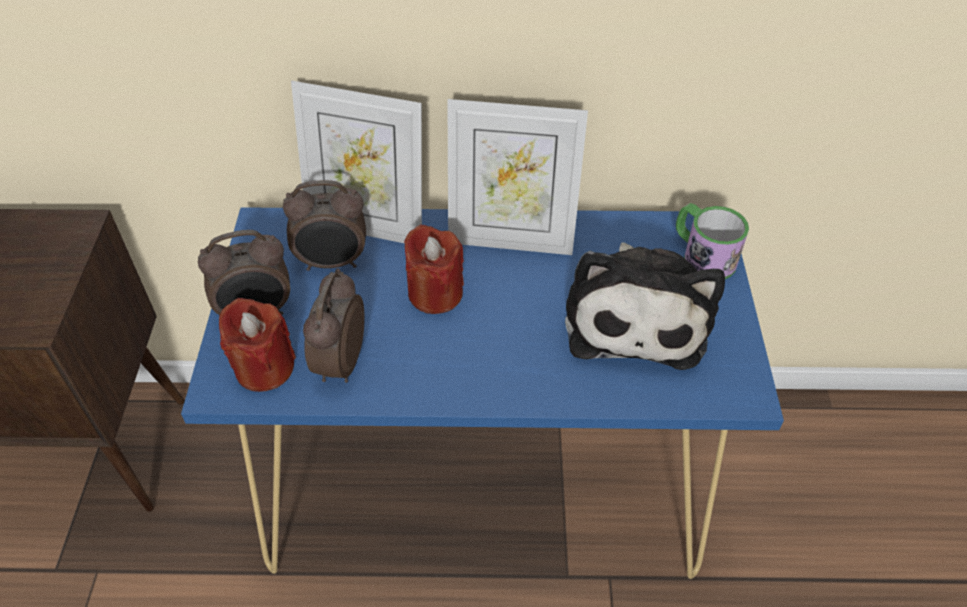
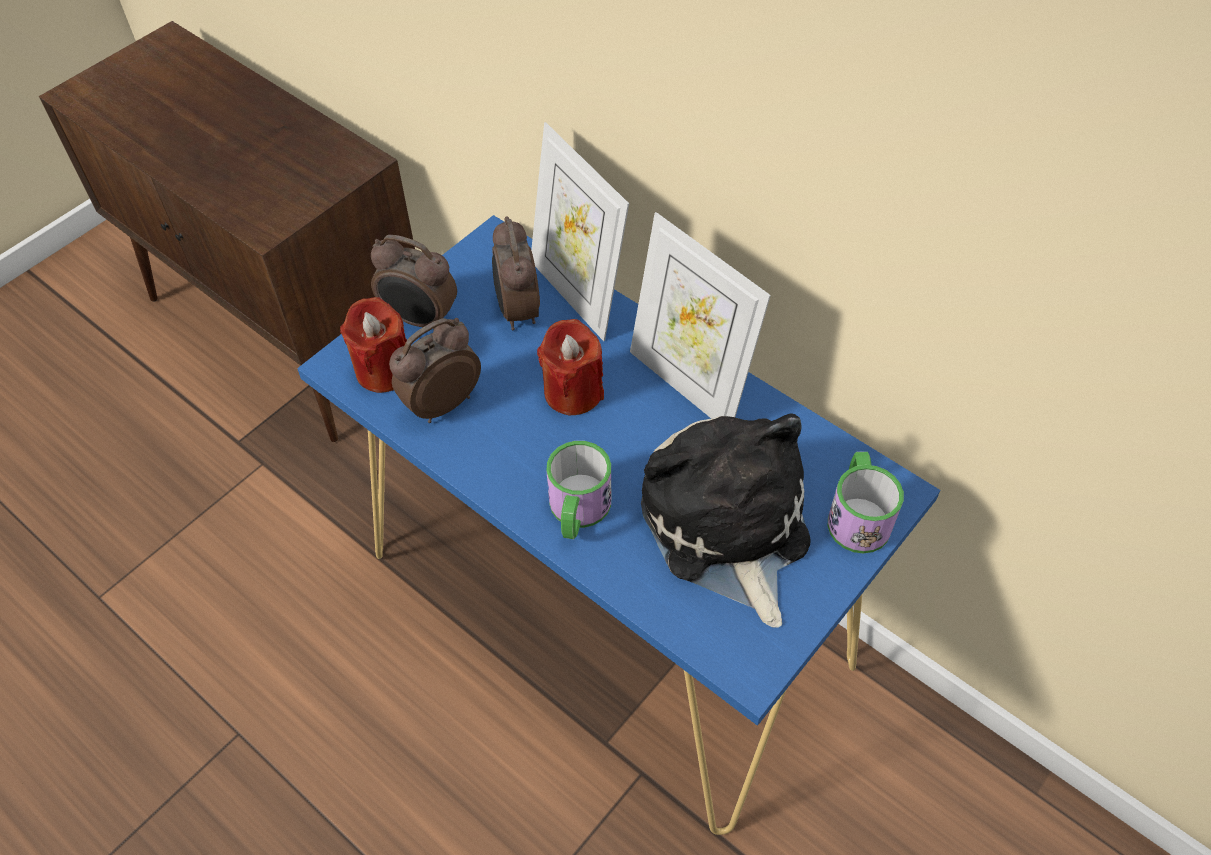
camera: 40 degrees right, 5 degrees up
(333, 263) = (517, 311): alarm clock -> alarm clock turned 45 degrees clockwise
(526, 371) = (577, 511): none -> mug
(635, 316) = (726, 528): plush toy -> plush toy turned 120 degrees clockwise

